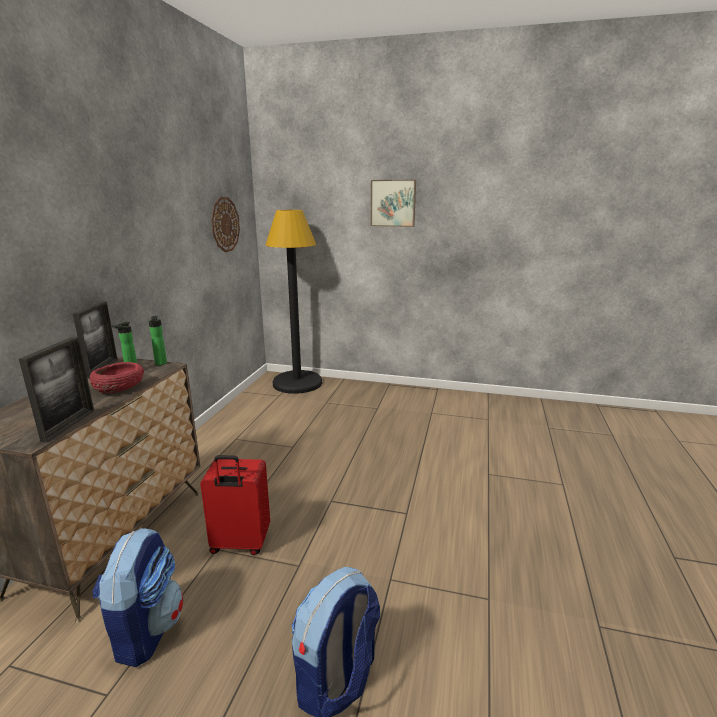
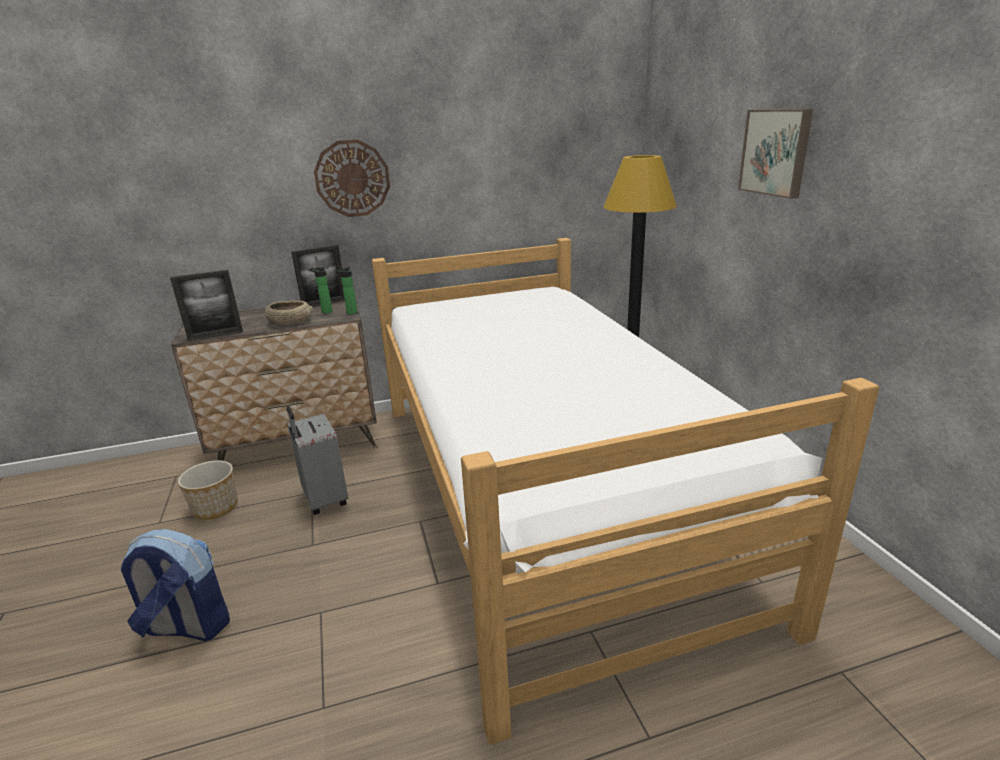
camera: 60 degrees right, 5 degrees up
(119, 387) = (290, 321): red bowl -> beige bowl
(146, 629) = (216, 507): backpack -> planter
(225, 224) = (562, 173): wall clock -> wall clock (352, 178)
(240, 544) = (324, 500): red suitcase -> grey suitcase
(358, 444) = (543, 493): none -> bed

